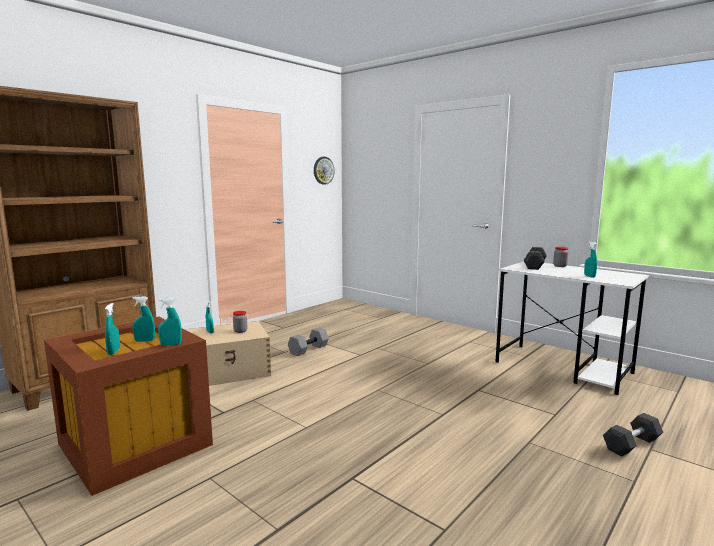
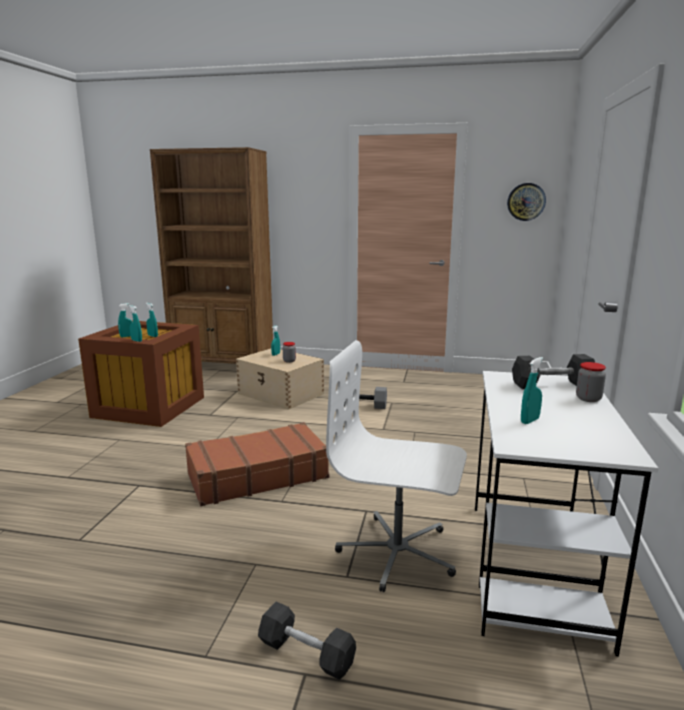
camera: 60 degrees right, 5 degrees up
(390, 415) = (257, 475): none -> brown suitcase
(534, 394) = (397, 552): none -> white office chair

